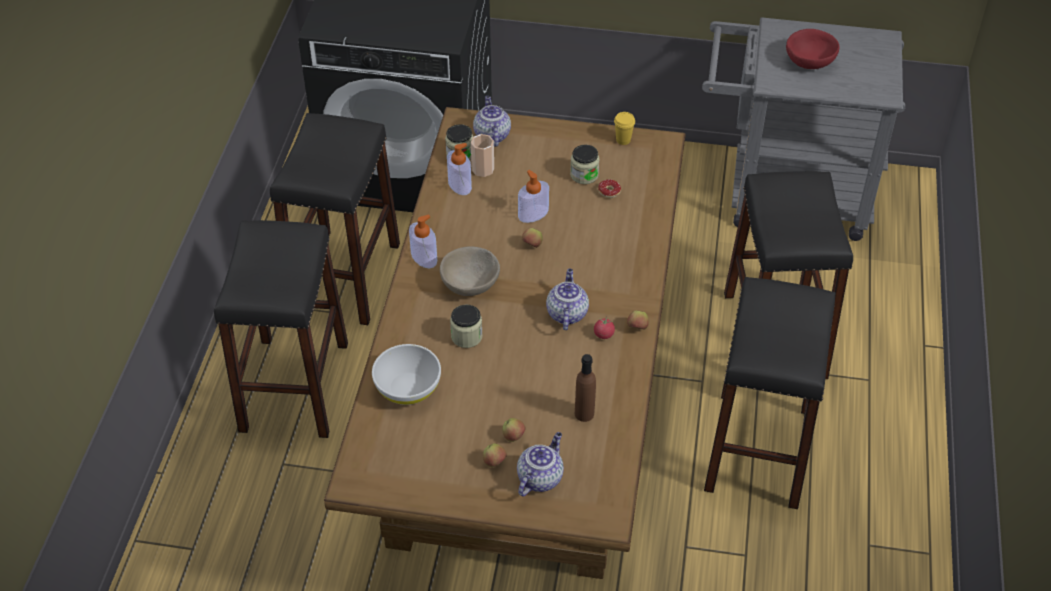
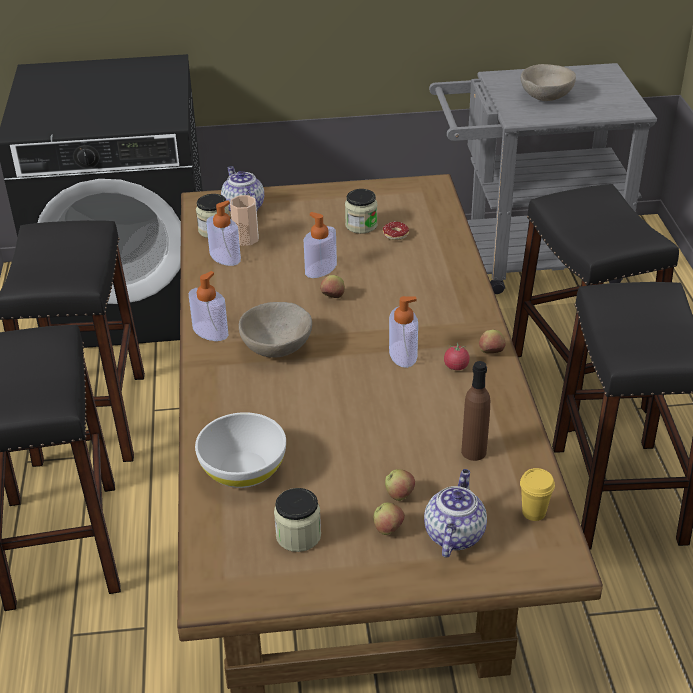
camera: 15 degrees left, 10 degrees down
(466, 336) = (294, 400): jar -> jar (298, 535)
(566, 313) = (403, 354): teapot -> soap dispenser
(623, 140) = (388, 189): yellow cup -> yellow cup (533, 512)
(810, 62) = (546, 96): red bowl -> beige bowl

